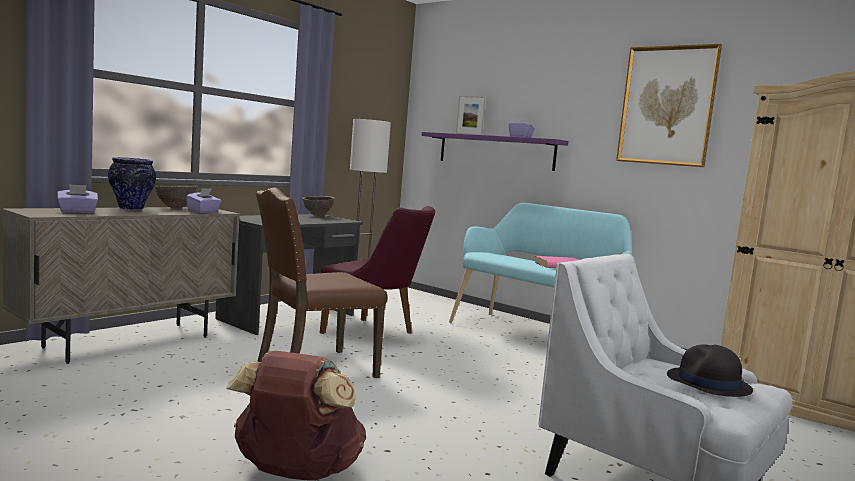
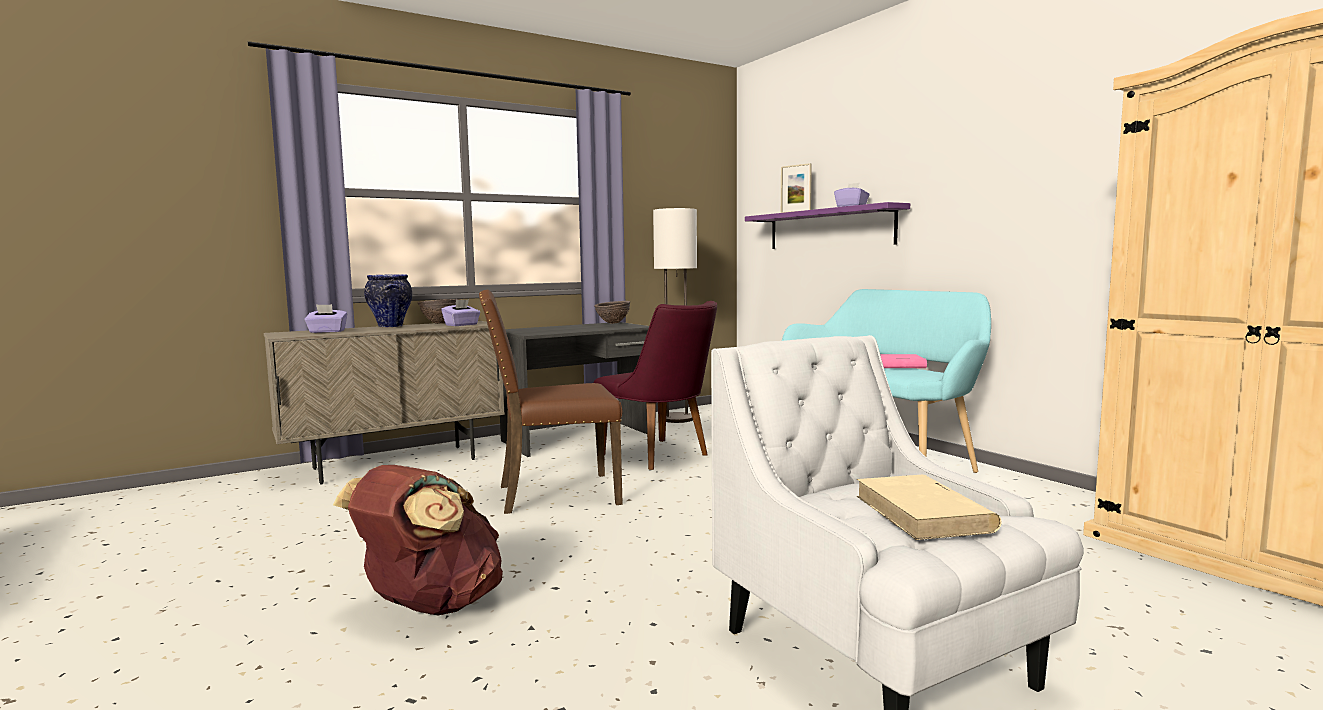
camera: 20 degrees right, 0 degrees up
(667, 106) = (1031, 135): picture -> none
(708, 384) = (924, 513): black hat -> beige book

